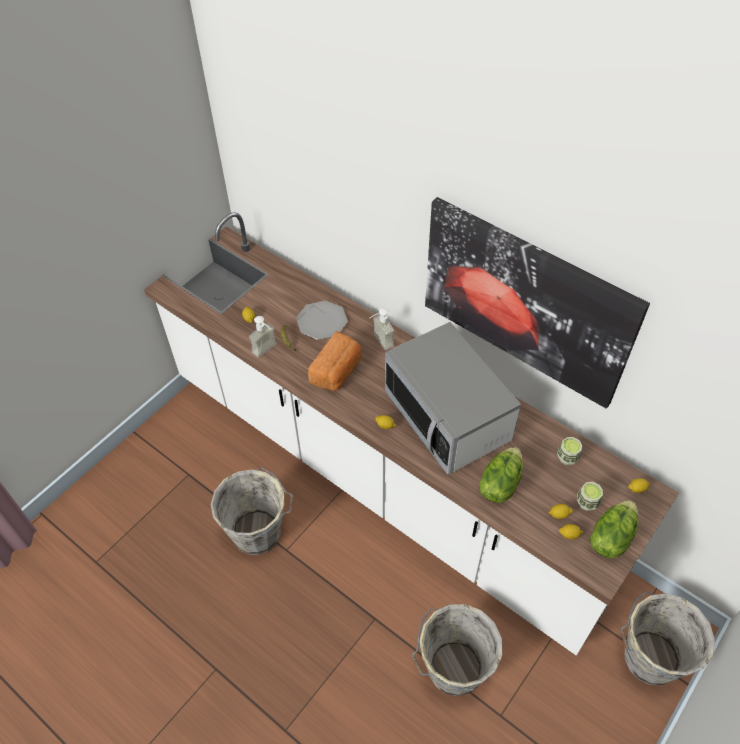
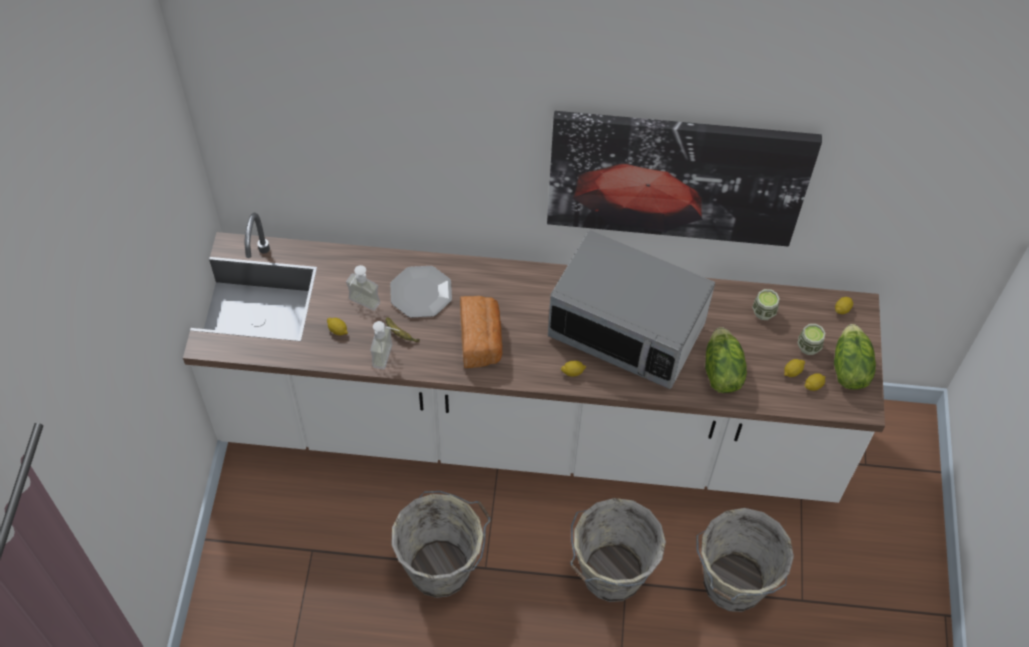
camera: 35 degrees left, 5 degrees up
(379, 342) = (500, 286): soap dispenser -> soap dispenser (361, 305)
(648, 658) = (895, 469): grey bucket -> grey bucket (610, 575)

